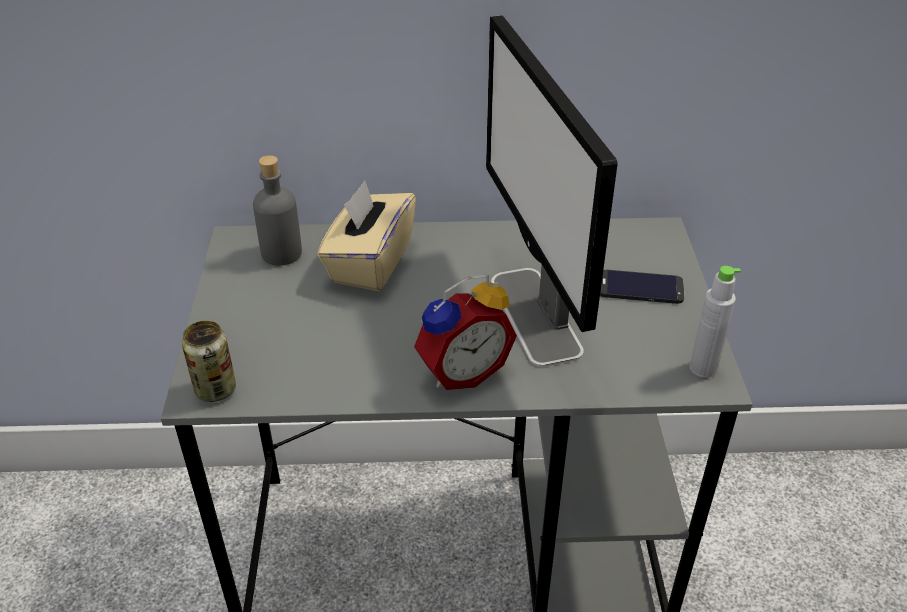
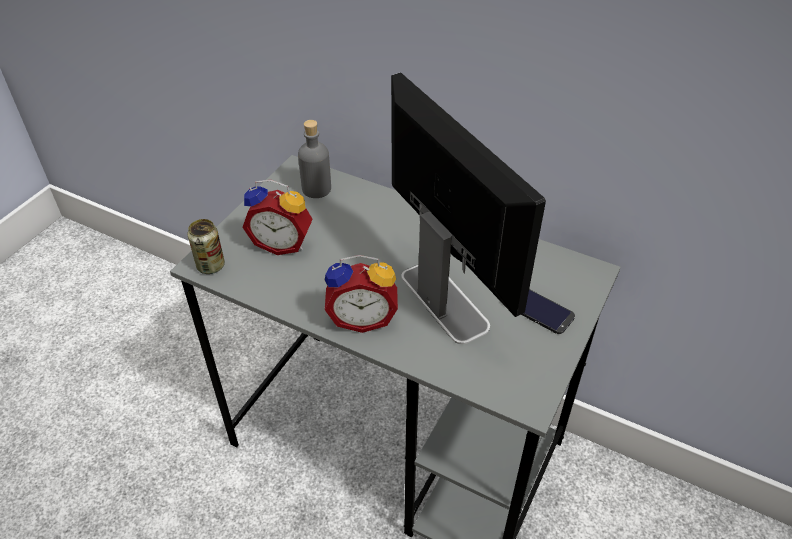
camera: 30 degrees right, 5 degrees up
(290, 328) = (282, 243): none -> alarm clock
(370, 263) = (365, 217): beige tissue box -> none
(535, 316) = (443, 300): monitor -> monitor turned 135 degrees clockwise
(703, 368) = (531, 390): grey bottle -> none

